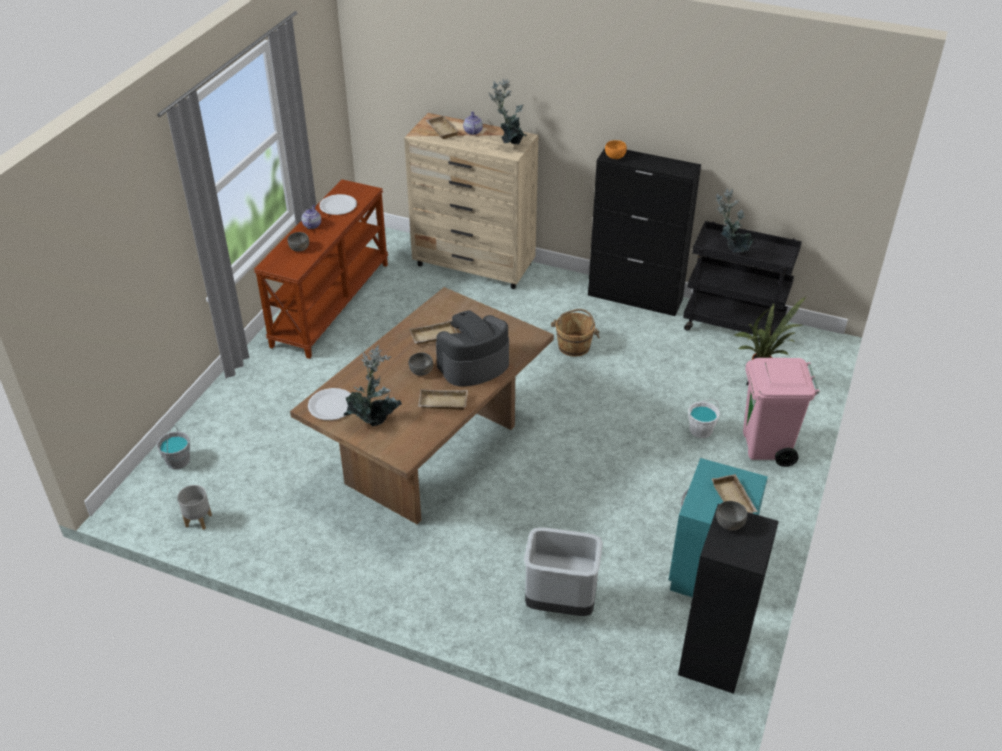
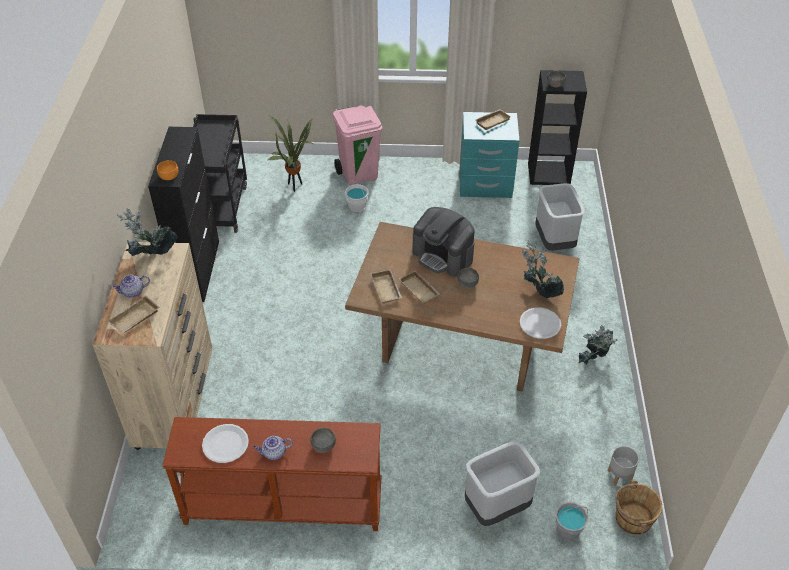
camera: 110 degrees left, 5 degrees up
(236, 422) = (497, 506): none -> grey trash can
(442, 403) = (497, 260): beige tray -> beige tray (387, 289)
(574, 346) = (283, 294): brown bucket -> brown bucket (632, 519)
(730, 250) = (214, 152): potted plant -> potted plant (593, 360)

